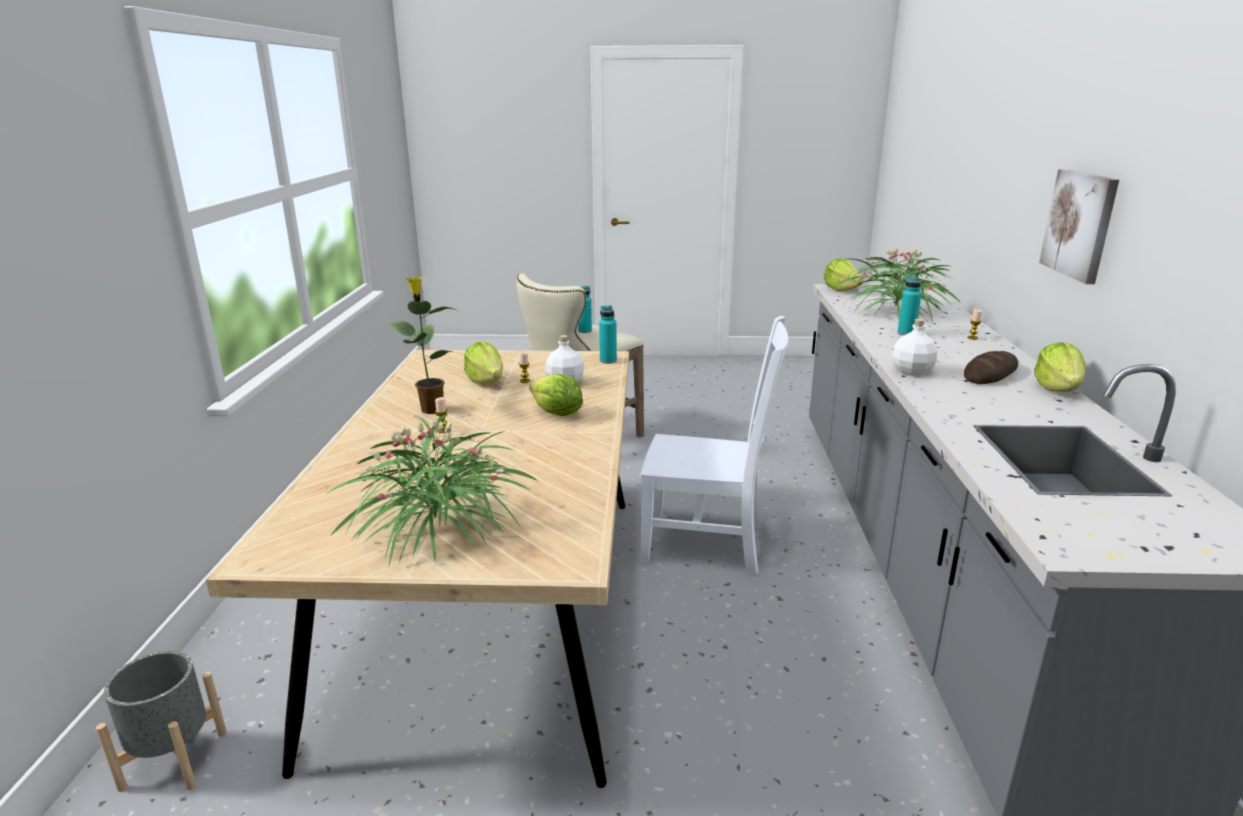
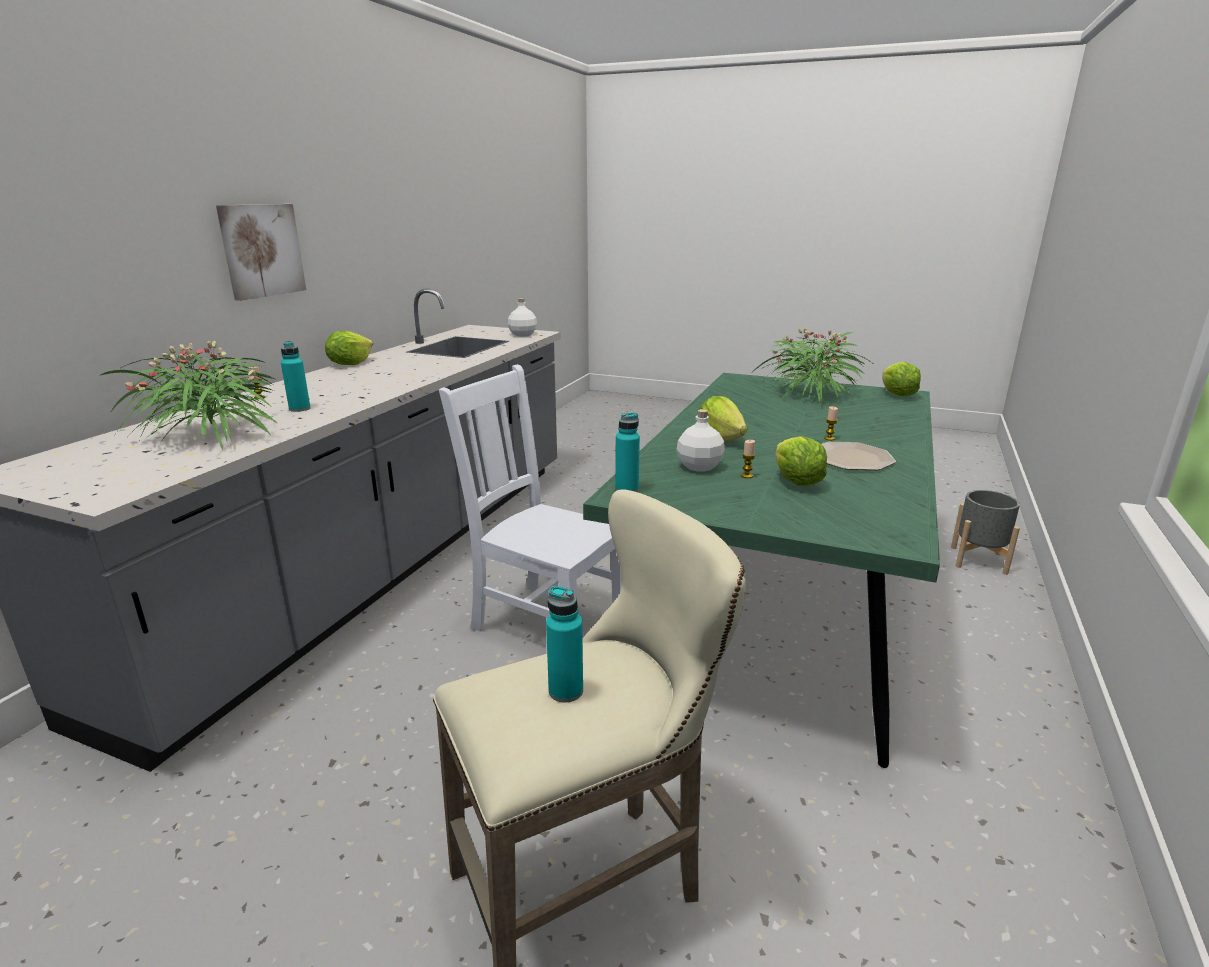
camera: 160 degrees left, 0 degrees up
(431, 409) = (850, 458): potted plant -> plate
(494, 607) = (776, 604): beige dining table -> green dining table
(841, 290) = (115, 489): lettuce -> lettuce (897, 395)
(912, 371) = (407, 382): white bottle -> white bottle (522, 335)
(990, 373) = (357, 375): bread -> none

